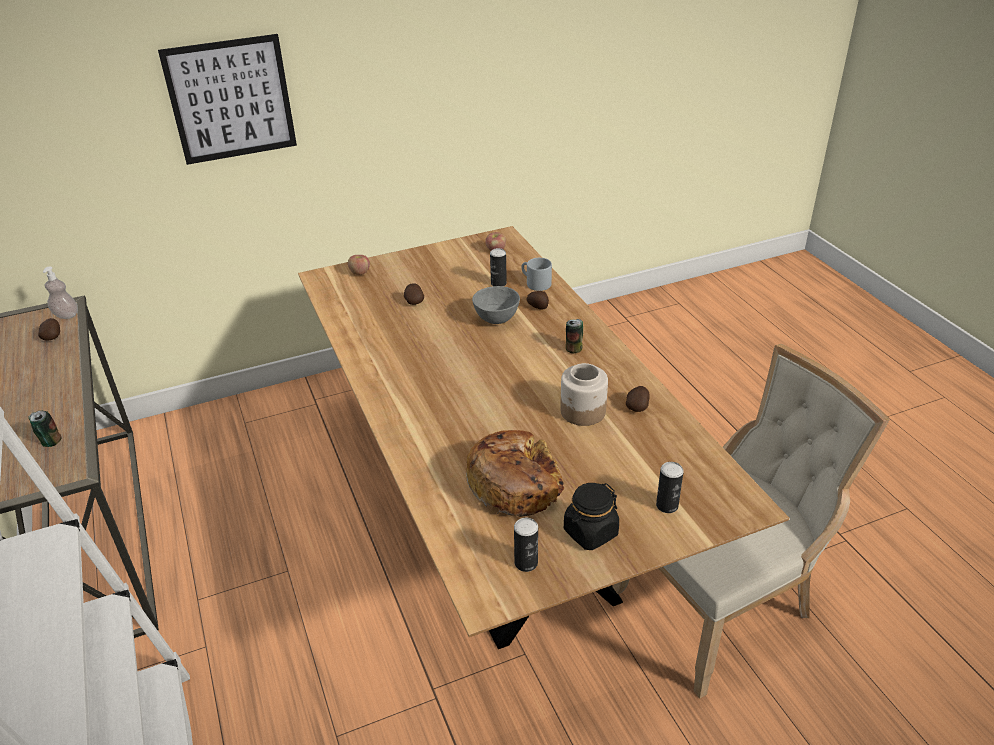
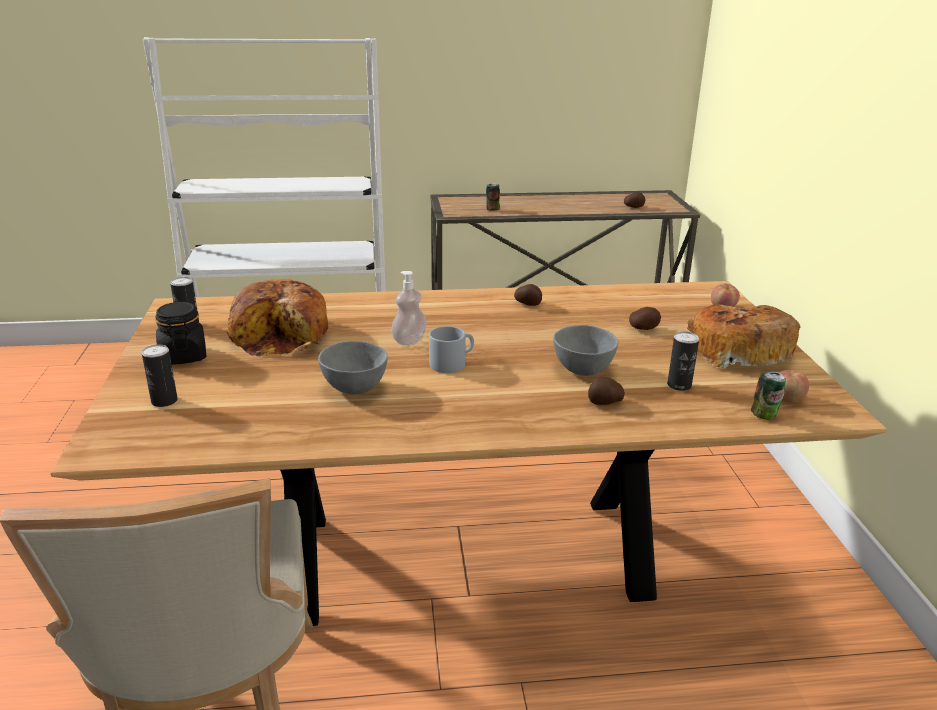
camera: 105 degrees right, 10 degrees down
(66, 315) = (666, 209): soap dispenser -> soap dispenser (409, 340)
(231, 99) = (836, 84): picture -> none
(434, 266) = (738, 350): none -> bread
(535, 283) = (675, 412): grey mug -> grey mug (452, 363)
(574, 349) = (485, 408): can -> can (765, 415)
(583, 412) = (354, 388): jar -> grey bowl
(637, 407) = (332, 424): potato -> potato (528, 304)

